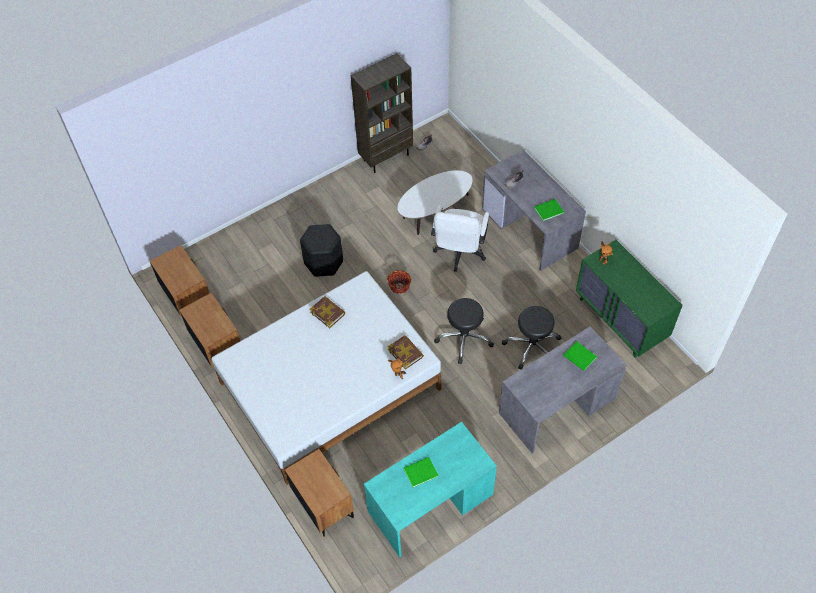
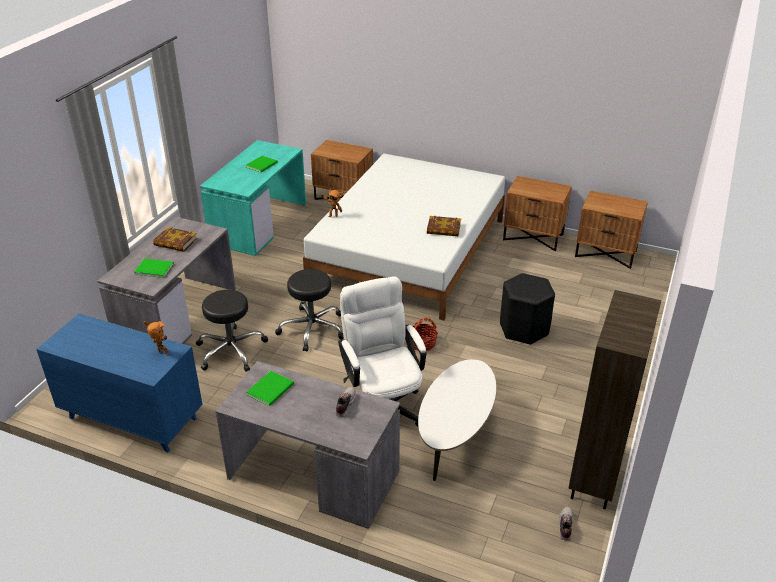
camera: 145 degrees right, 20 degrees down
(405, 353) = (341, 231): book -> book (175, 242)
(620, 319) = (132, 418): green dresser -> blue dresser

